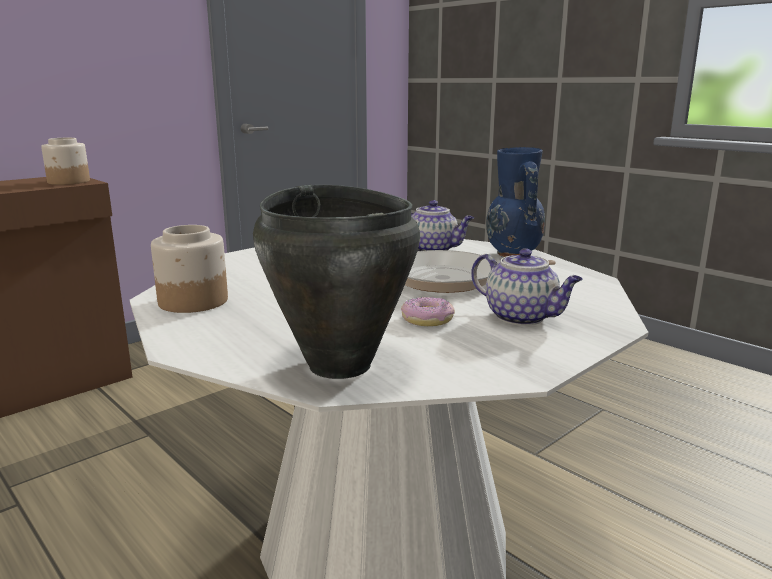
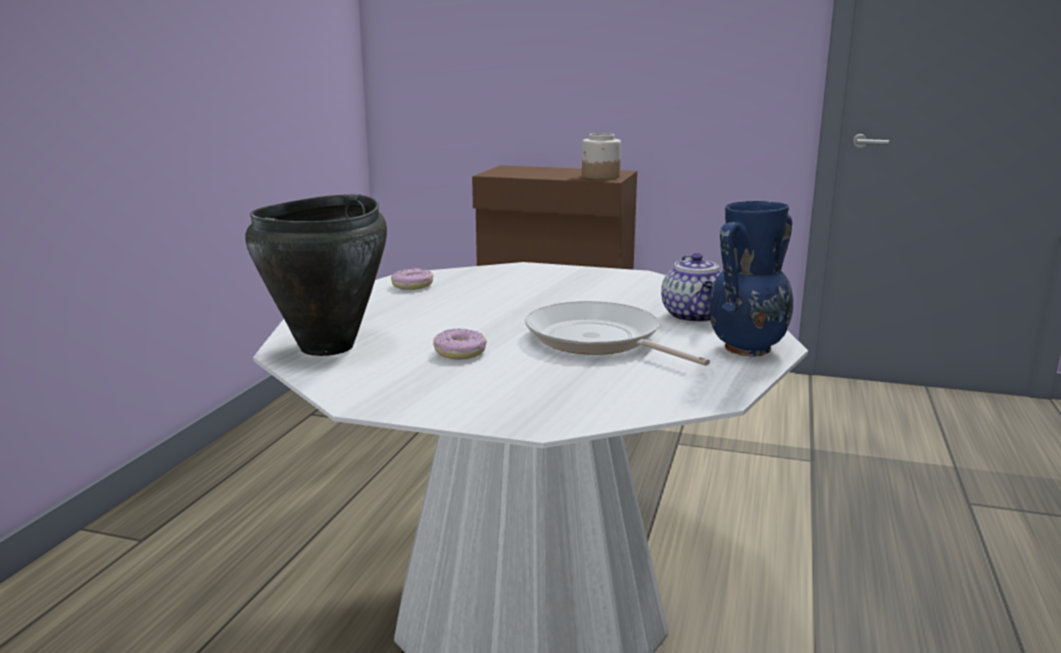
camera: 60 degrees right, 0 degrees up
(192, 302) = (412, 285): jar -> donut
(522, 317) = (513, 383): teapot -> none

